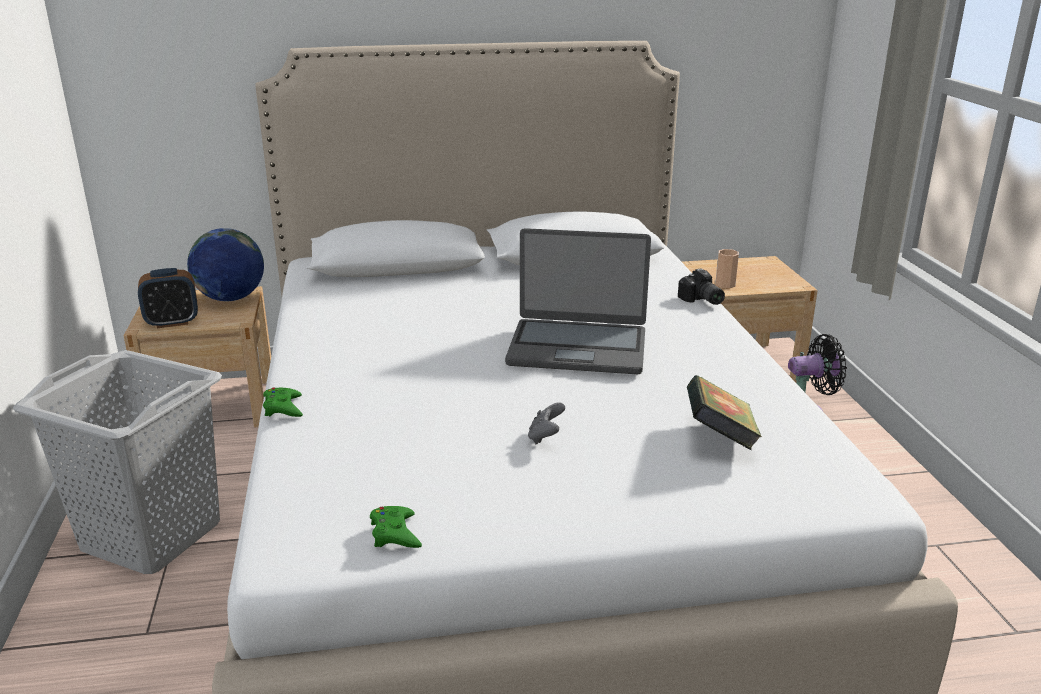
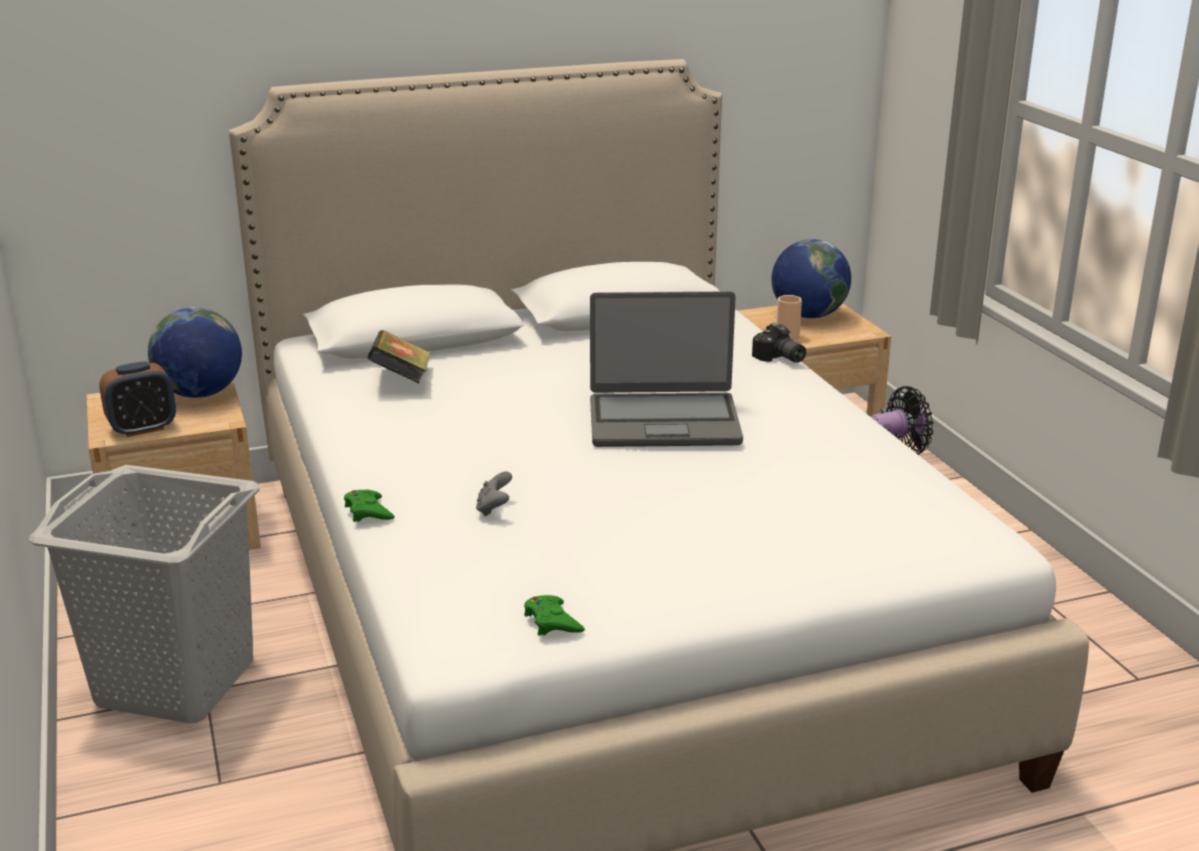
camera: 10 degrees left, 0 degrees up
(545, 437) = (665, 517): grey game controller -> grey game controller (494, 509)
(719, 438) = (841, 503): book -> book (401, 381)
(748, 268) = (808, 315): none -> globe

